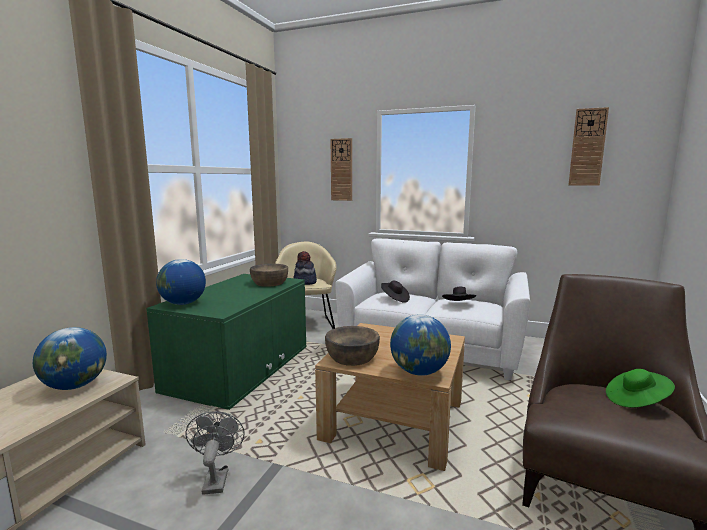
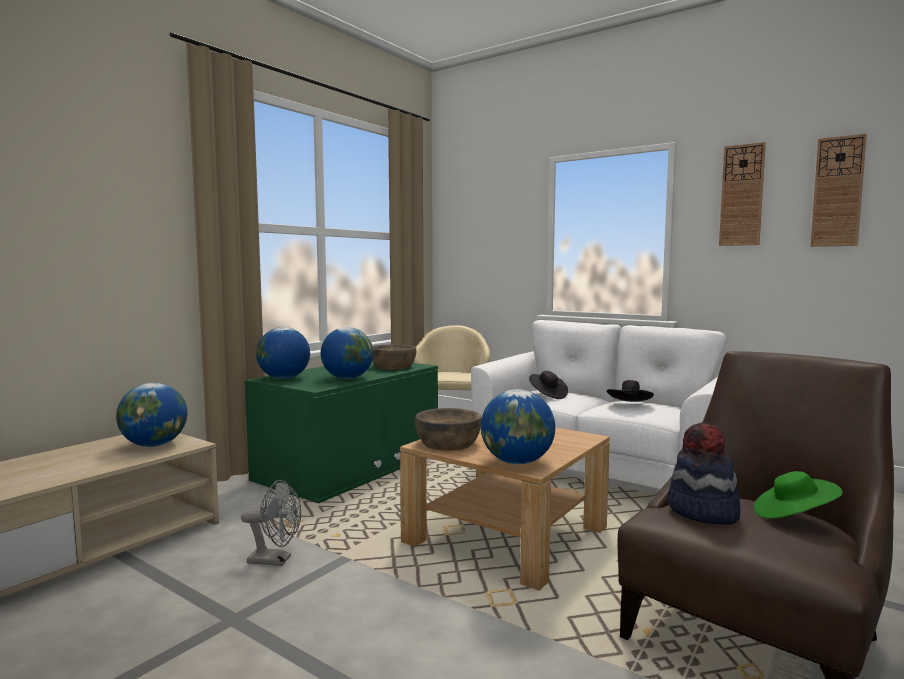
camera: 15 degrees right, 5 degrees down
(216, 478) = (276, 560): grey fan -> grey fan turned 90 degrees clockwise
(240, 299) = (347, 378): none -> globe
(305, 282) = (448, 375): hat -> hat (702, 512)
(341, 170) = (506, 234): wall clock -> wall clock (741, 195)

